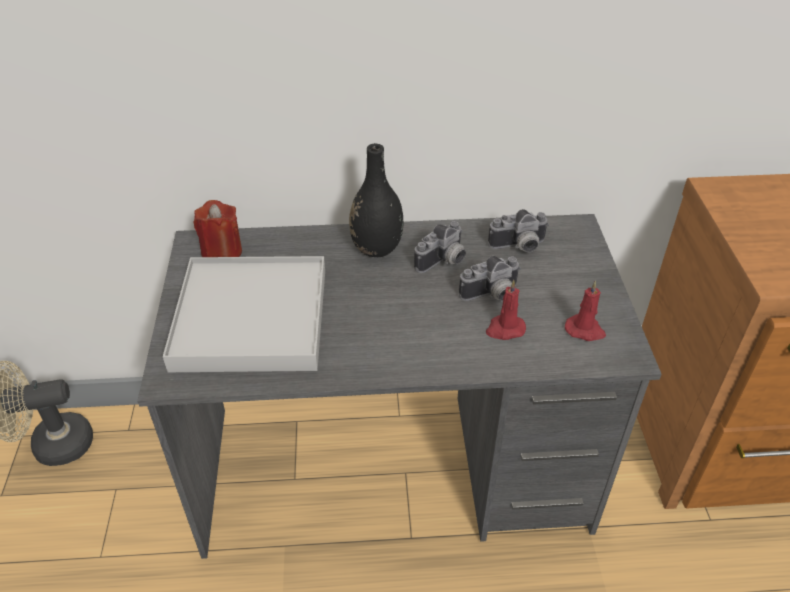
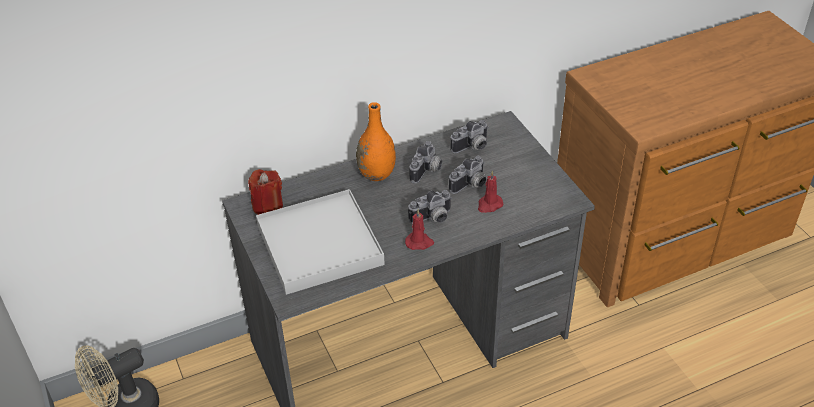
camera: 20 degrees left, 0 degrees up
(376, 248) = (376, 174): black vase -> orange vase
(417, 326) = (432, 219): none -> camera
(585, 330) = (539, 191): red candle -> red candle (419, 242)

